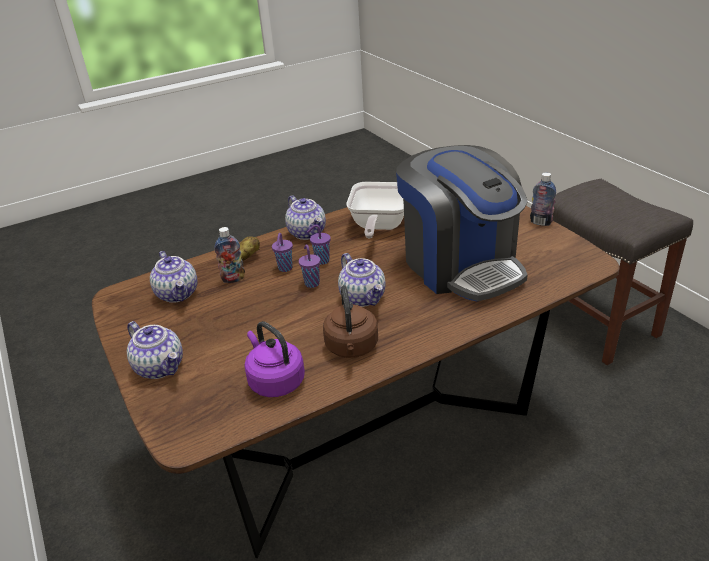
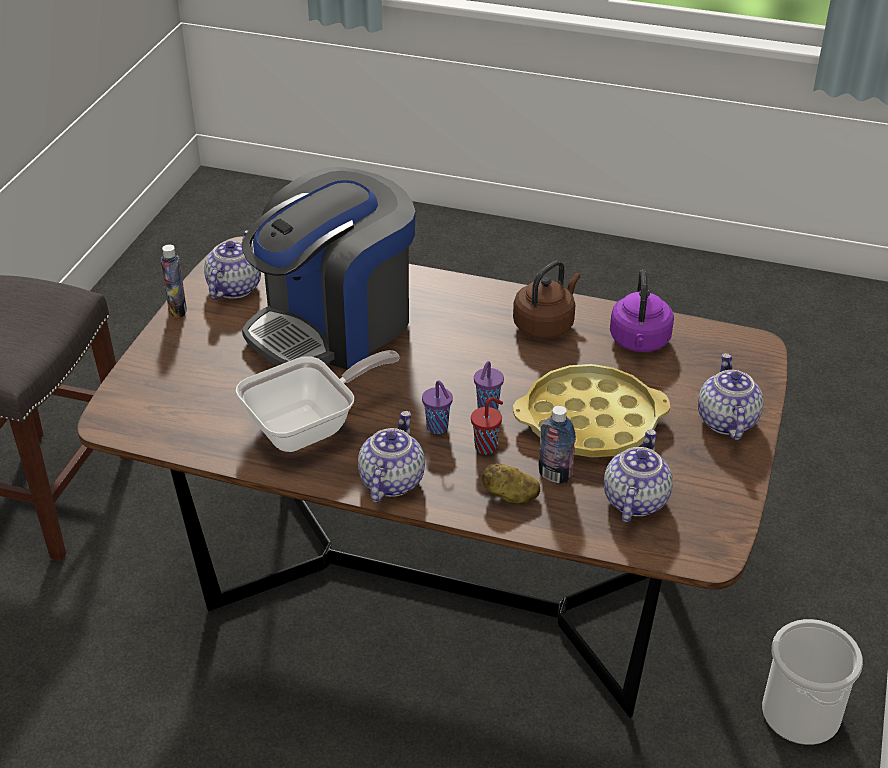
camera: 135 degrees left, 5 degrees up
(105, 527) = (801, 714): none -> bucket
(246, 313) = (590, 421): none -> yellow tray
(285, 268) = (487, 447): purple cup -> red cup
(363, 297) = (467, 358): teapot -> teapot (234, 287)
(460, 265) = (333, 325): coffee machine -> coffee machine turned 150 degrees counterclockwise

